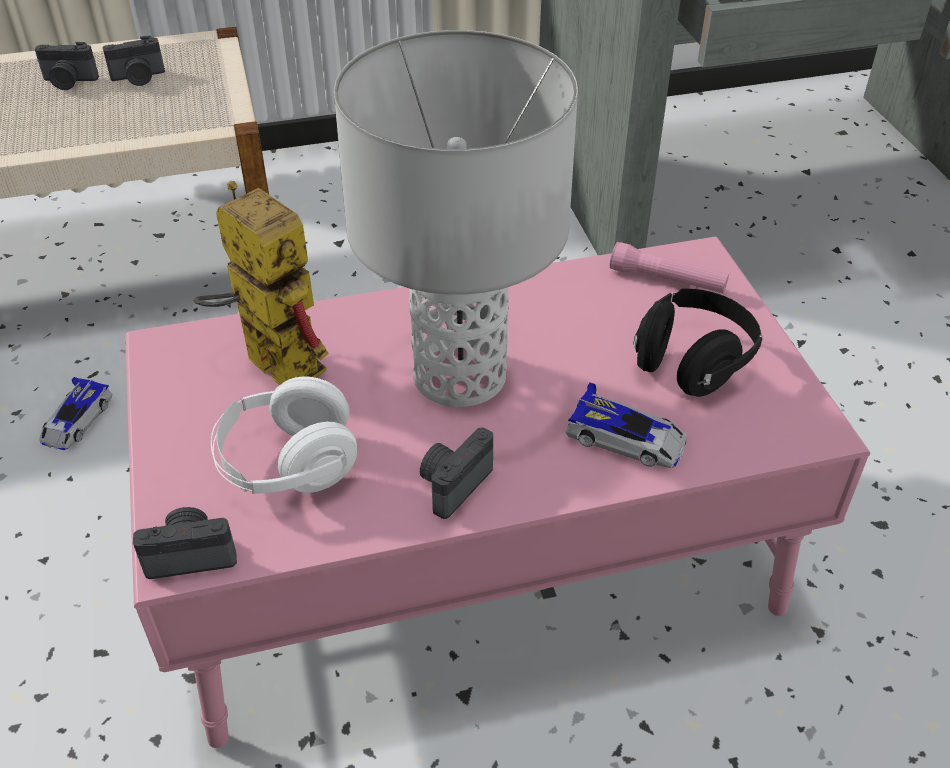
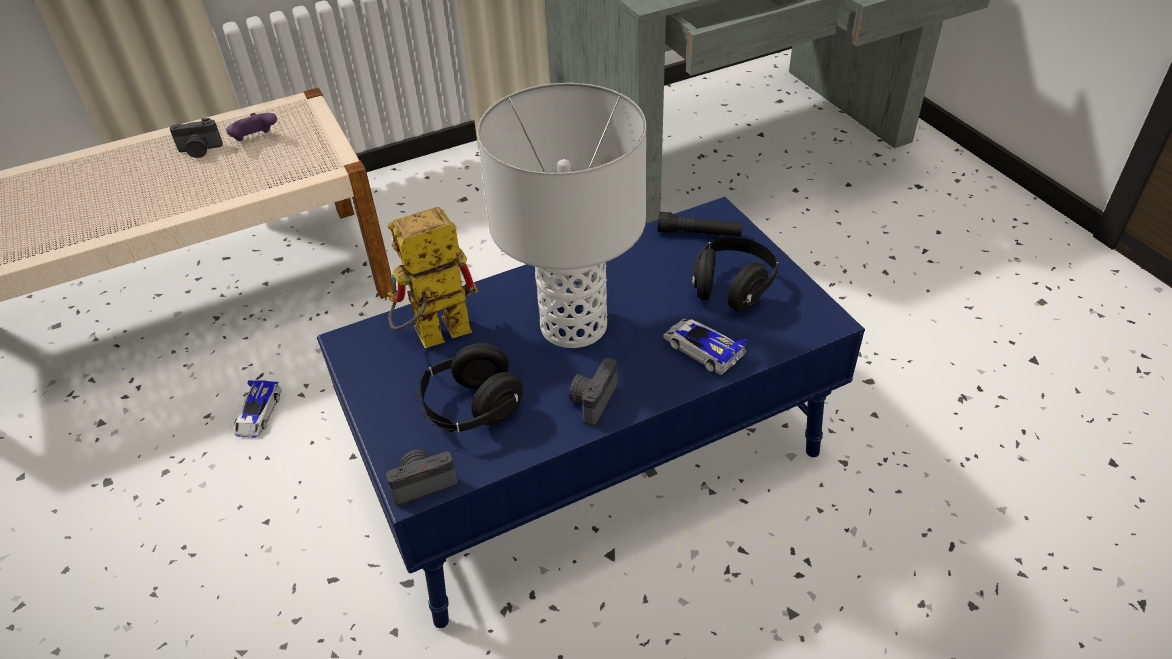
camera: 10 degrees left, 0 degrees up
(139, 78) = (255, 139): camera -> purple game controller
(269, 361) = (433, 338): toy robot -> toy robot turned 60 degrees counterclockwise
(288, 465) = (471, 409): white headphones -> black headphones
(473, 562) = (591, 461): pink coffee table -> blue coffee table
(626, 438) = (702, 348): toy car -> toy car turned 150 degrees counterclockwise
(667, 280) = (699, 233): pink flashlight -> black flashlight

